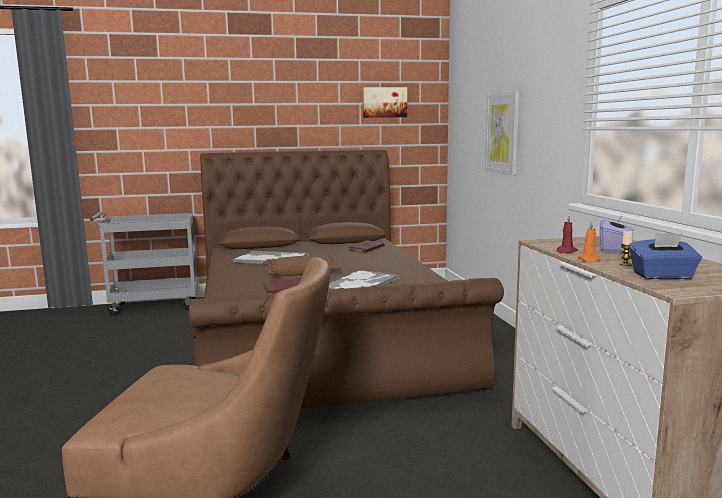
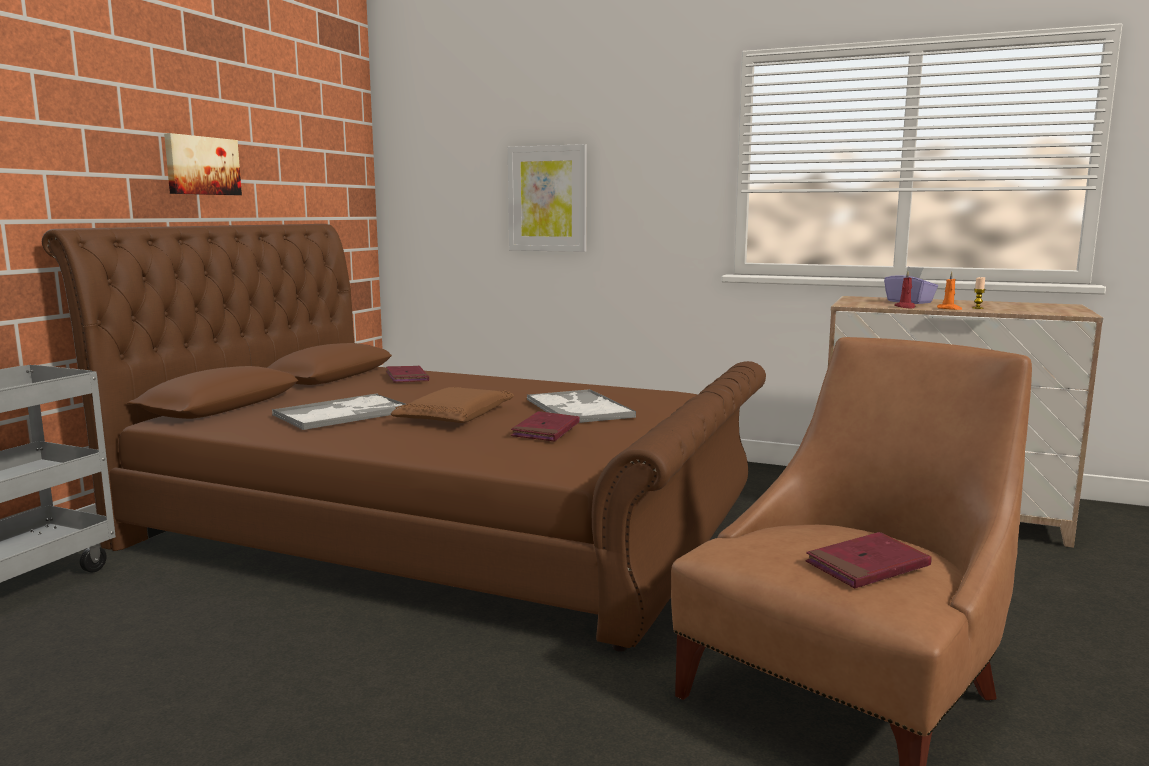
camera: 55 degrees left, 0 degrees up
(160, 402) = (867, 566): none -> red book
(384, 102) = (309, 147): picture -> picture (201, 166)
(662, 276) = (1028, 310): blue tissue box -> none

